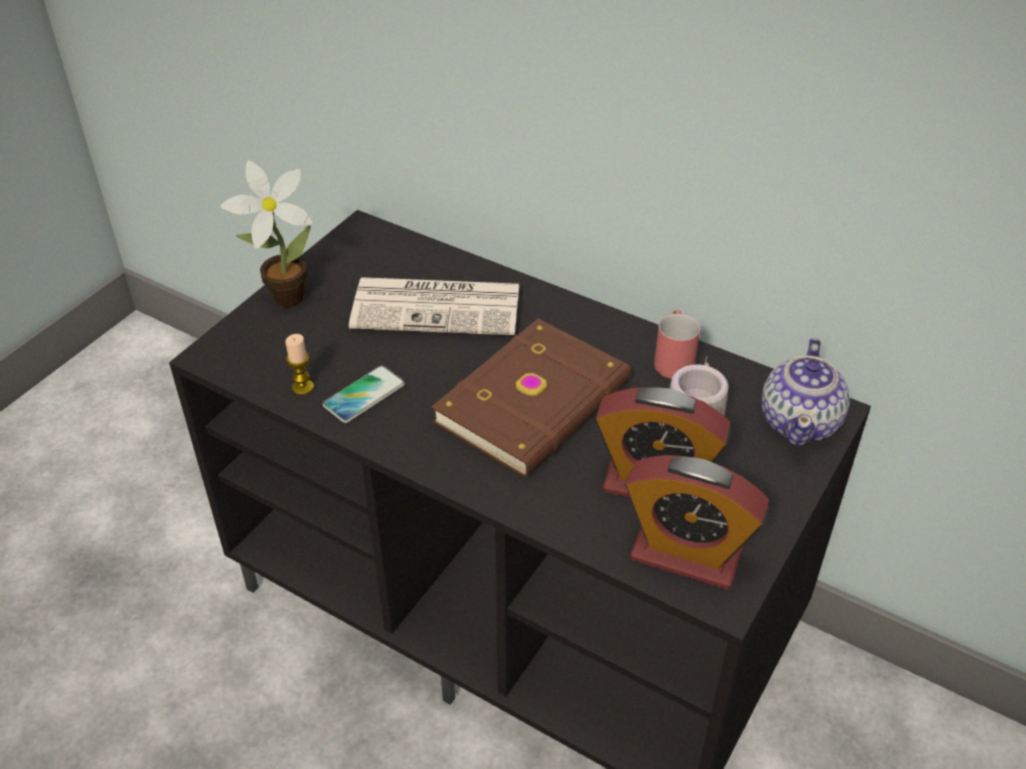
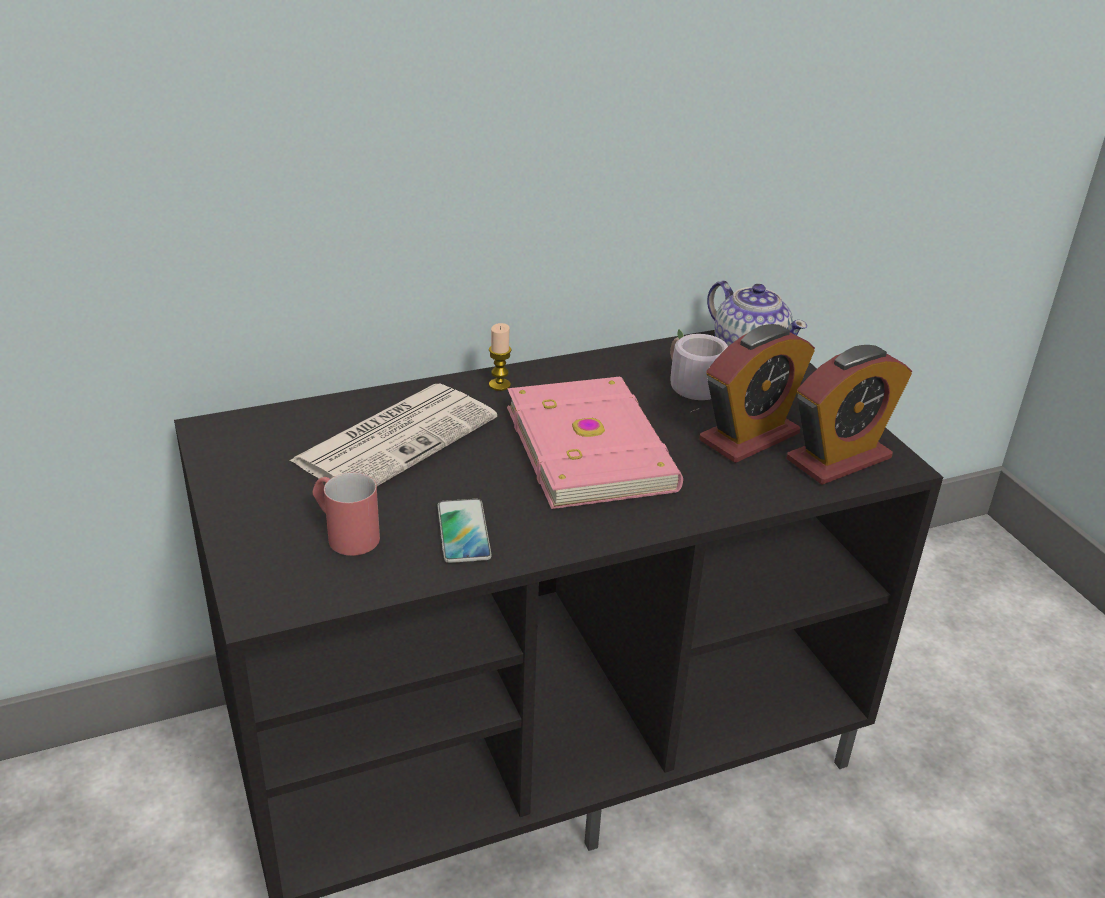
camera: 55 degrees left, 10 degrees down
(282, 297) = (240, 520): potted plant -> none
(303, 387) = (401, 564): candle -> candle (499, 385)
(536, 403) = (592, 447): brown book -> pink book
(673, 358) = (619, 365): red mug -> red mug (345, 534)

